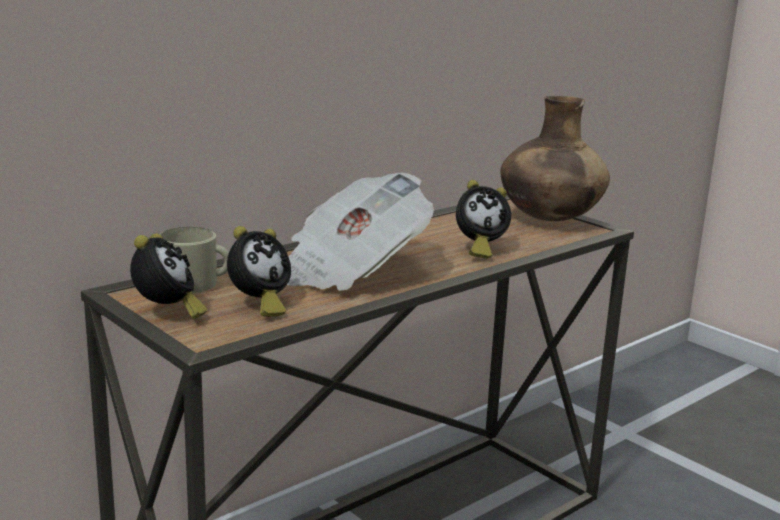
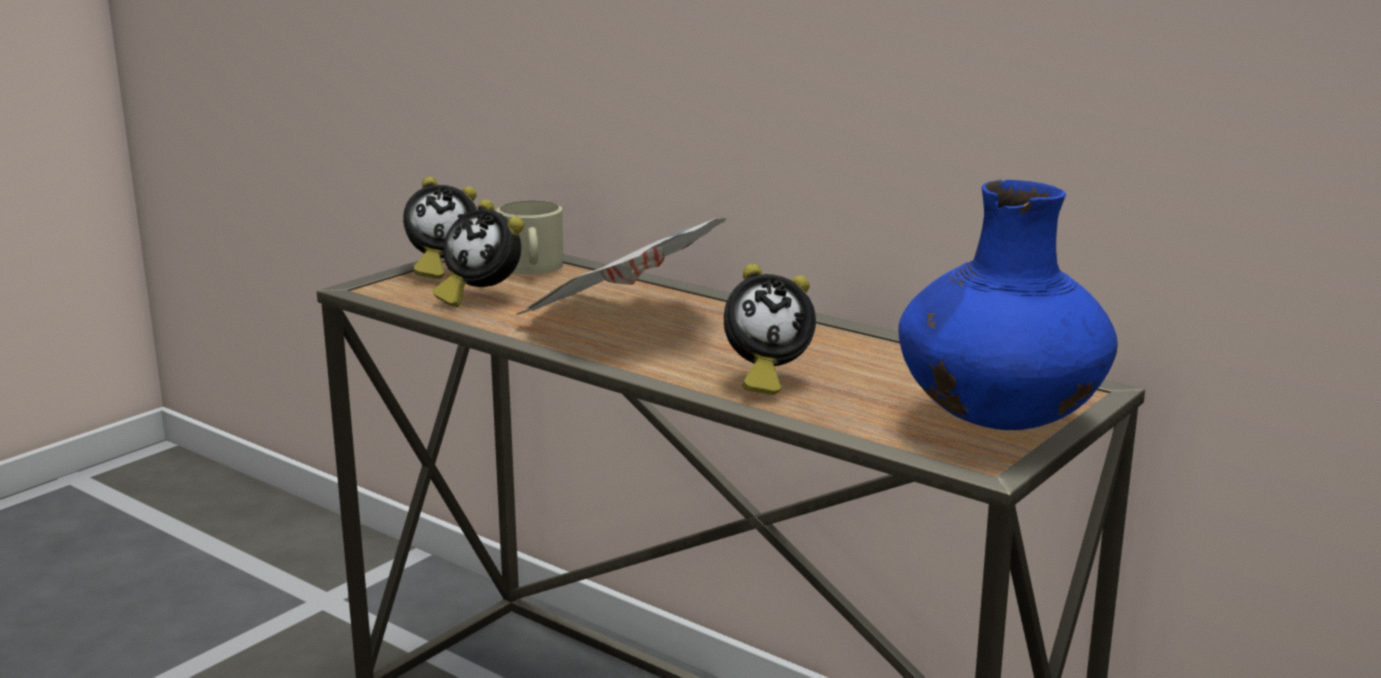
camera: 80 degrees right, 0 degrees up
(479, 249) = (764, 378): alarm clock -> alarm clock turned 75 degrees counterclockwise
(549, 219) = (997, 421): brown vase -> blue vase

